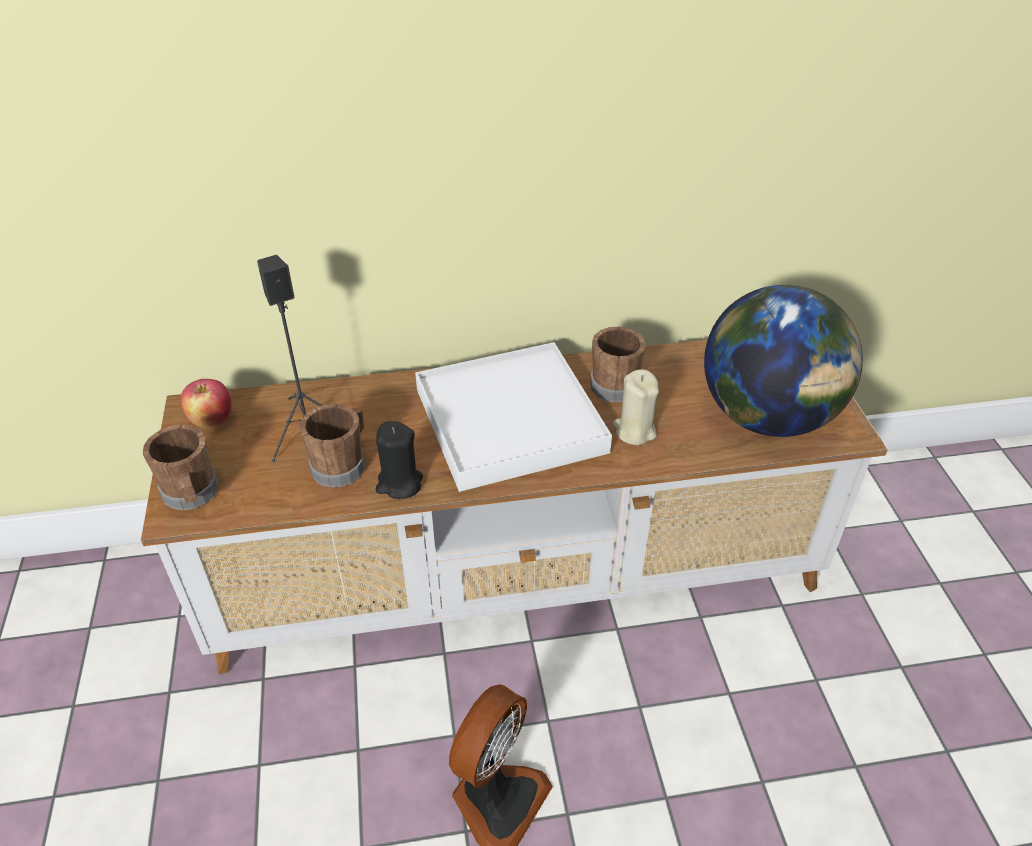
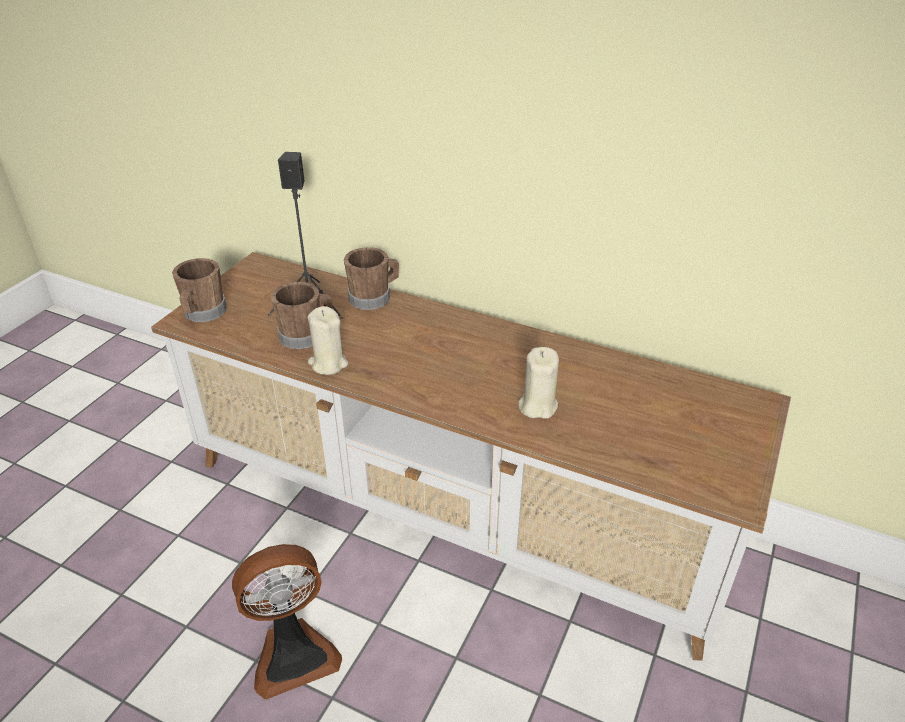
camera: 35 degrees right, 5 degrees down
(211, 420) = (260, 276): apple -> none
(399, 483) = (328, 363): black candle -> beige candle
(509, 421) = (448, 357): white tray -> none
(617, 383) = (561, 366): brown mug -> brown mug (374, 298)
(768, 417) = (669, 447): globe -> none

